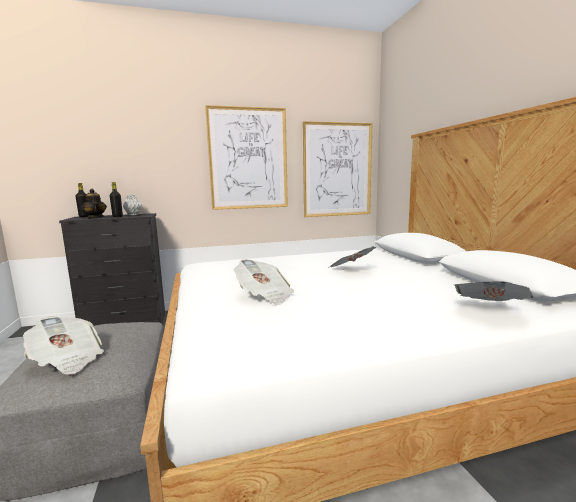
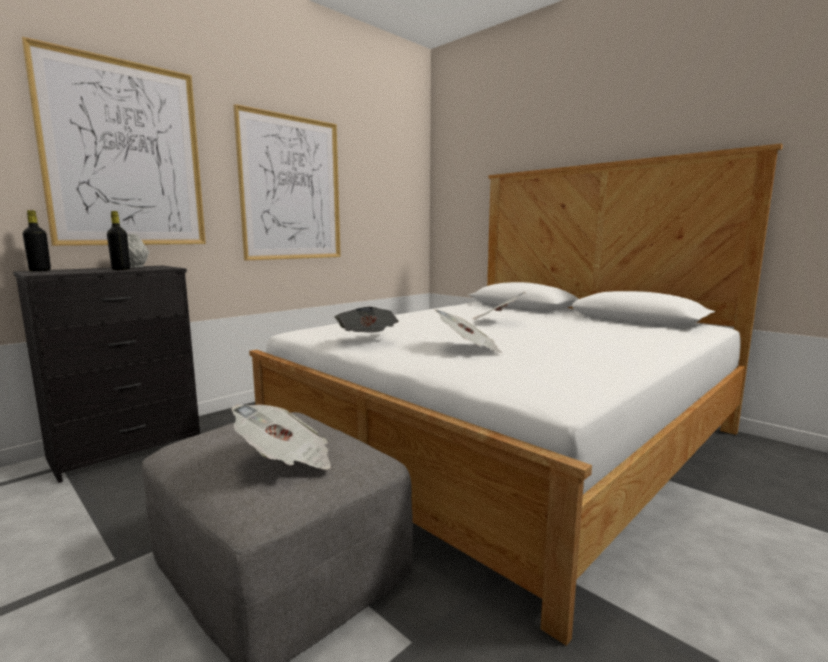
camera: 30 degrees left, 0 degrees up
(95, 218) = (84, 271): teapot -> none
(337, 170) = (391, 211): picture -> picture (125, 155)
(489, 310) = (665, 336): newspaper -> newspaper (367, 338)

